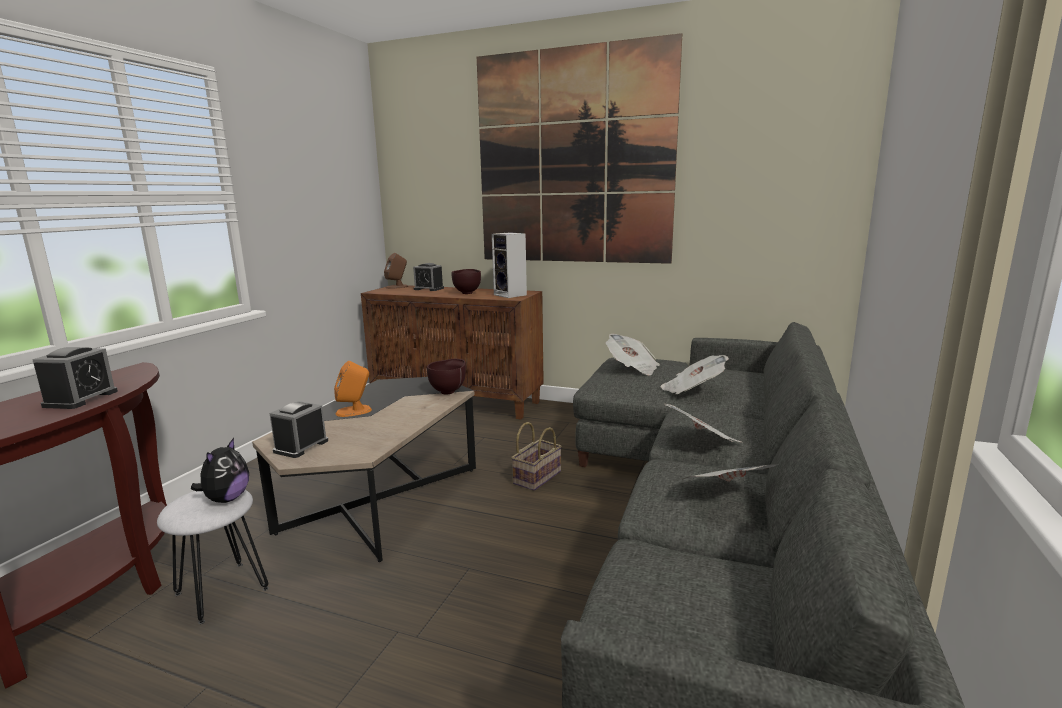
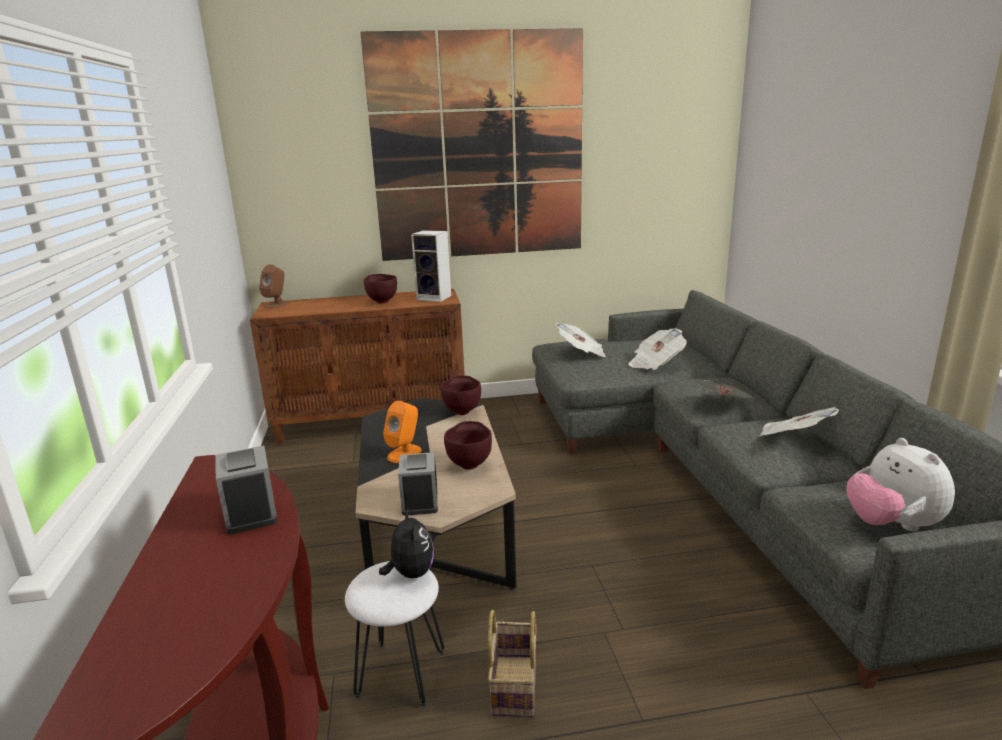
camera: 30 degrees left, 5 degrees up
(381, 431) = (469, 464): none -> brown bowl
(428, 289) = (323, 302): alarm clock -> none
(537, 477) = (547, 473): basket -> basket (513, 684)
(691, 627) = (891, 525): none -> plush toy

